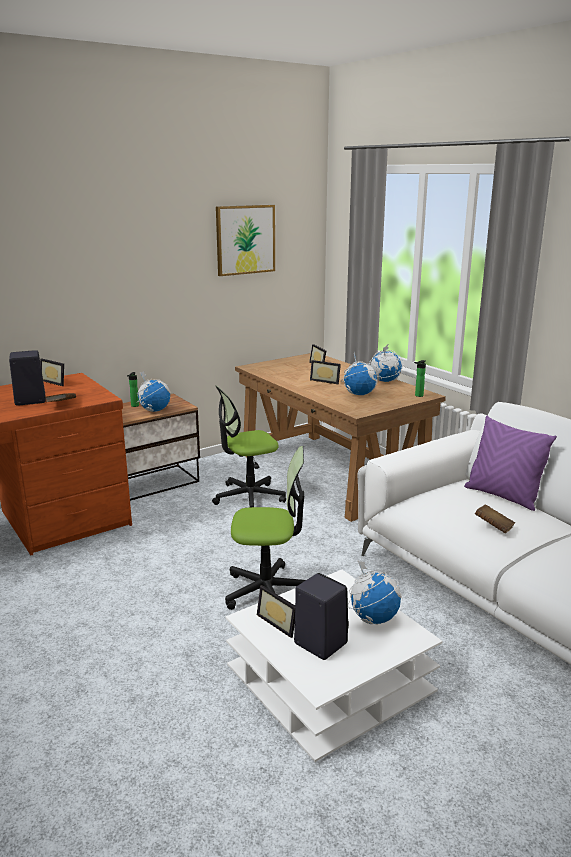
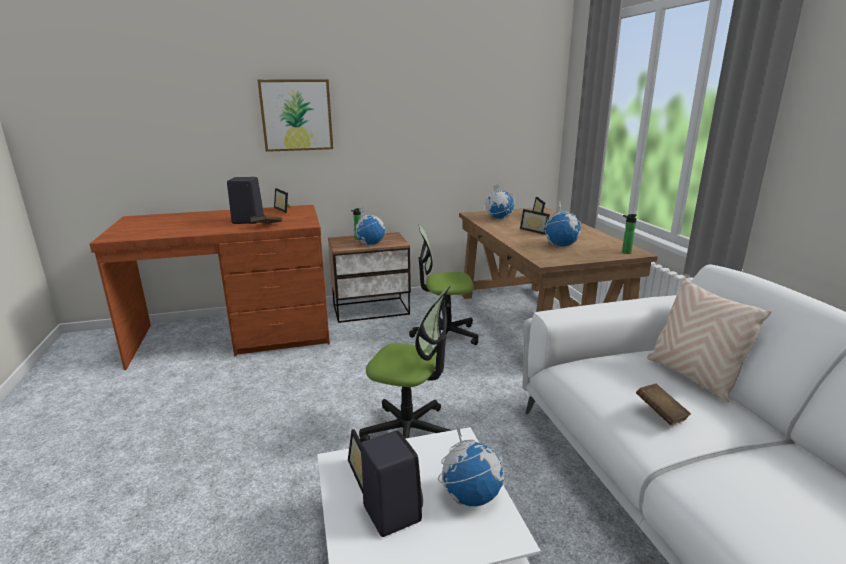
camera: 20 degrees right, 0 degrees up
(245, 240) = (478, 92): picture -> picture (296, 115)
(384, 381) = (597, 236): globe -> globe (498, 218)
(503, 496) = (692, 377): purple pillow -> beige pillow

